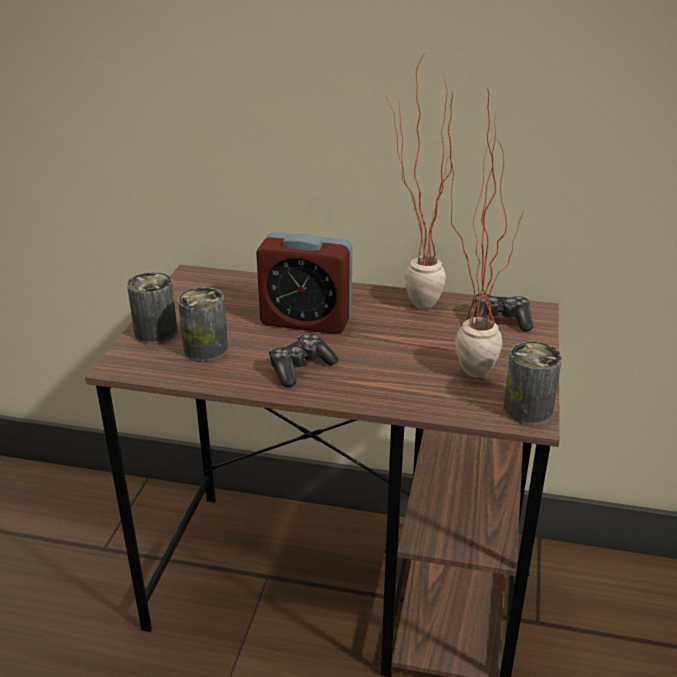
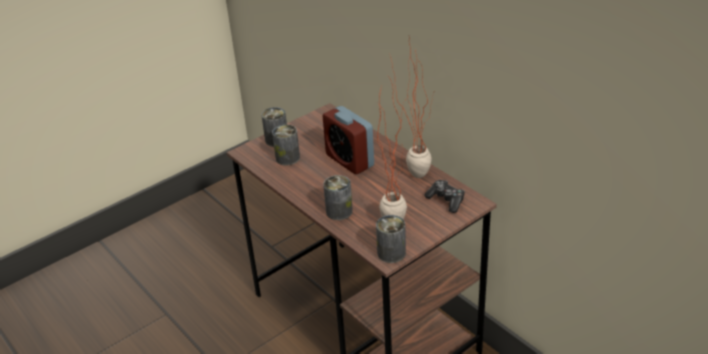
camera: 40 degrees right, 5 degrees up
(300, 368) = (316, 185): game controller -> none
(381, 388) = (339, 211): none -> can

